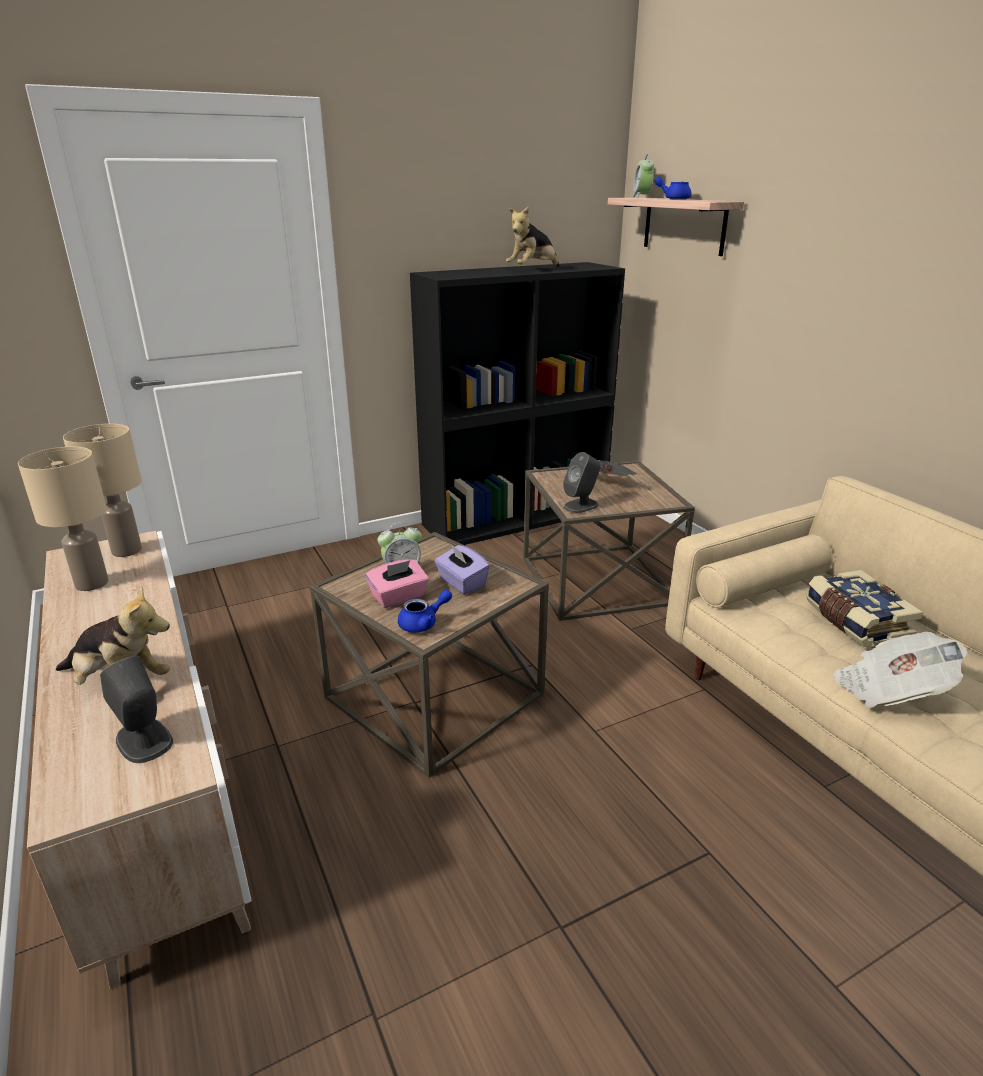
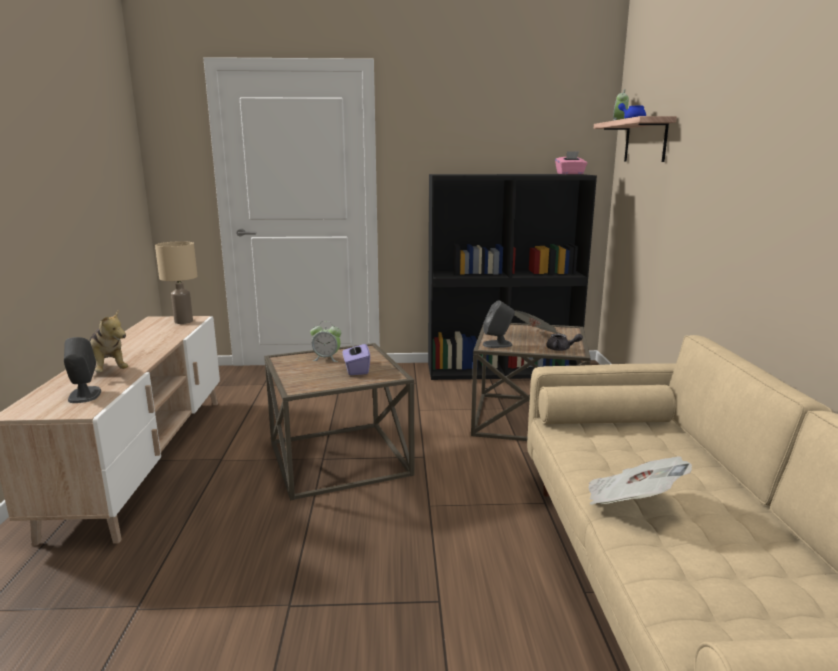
camera: 25 degrees right, 10 degrees down
(91, 584) = (148, 332): beige table lamp -> none
(399, 597) = (308, 370): pink tissue box -> pink tissue box (570, 174)
(423, 623) = (304, 383): blue teapot -> none
(532, 270) = (519, 174): plush toy -> none
(652, 500) = (561, 349): none -> grey teapot
(855, 621) = (659, 455): book -> none

